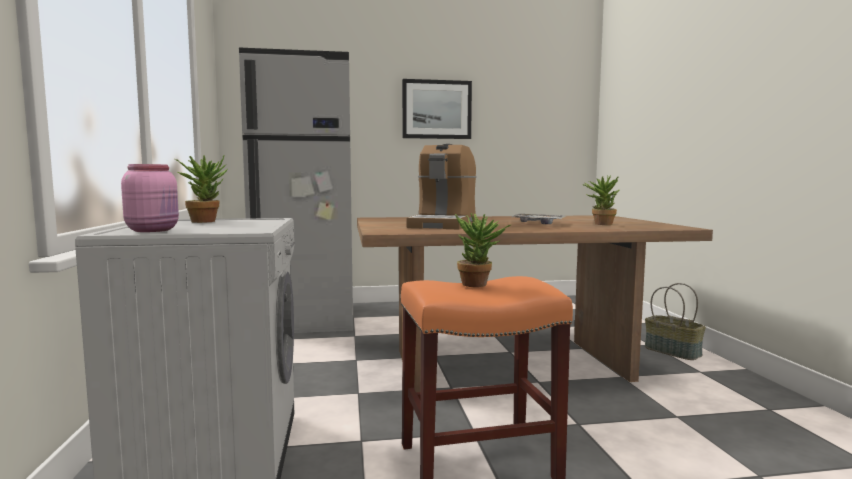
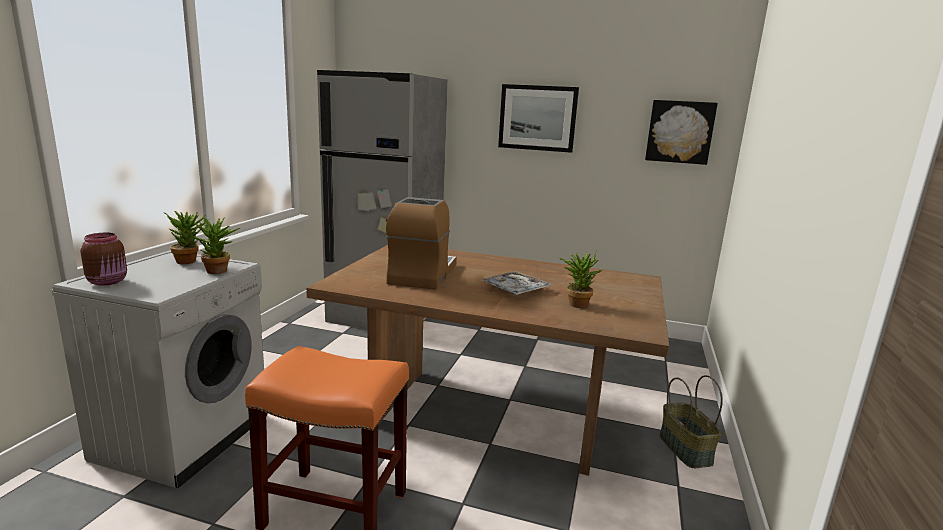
camera: 25 degrees right, 10 degrees up
(154, 230) = (108, 282): pink jar -> brown jar
(443, 224) = (422, 274): coffee machine -> coffee machine turned 150 degrees clockwise
(479, 285) = (329, 369): potted plant -> potted plant (219, 272)
(554, 117) = (679, 132): none -> picture

